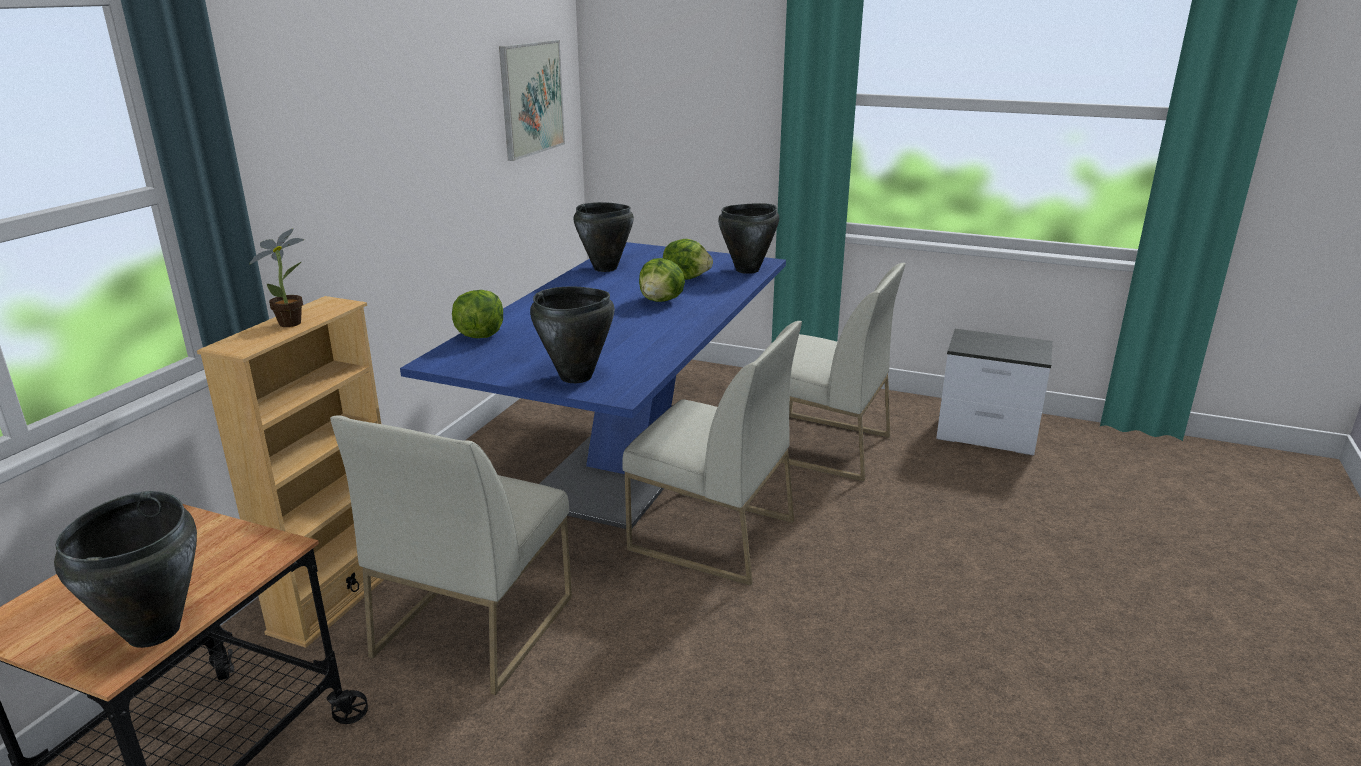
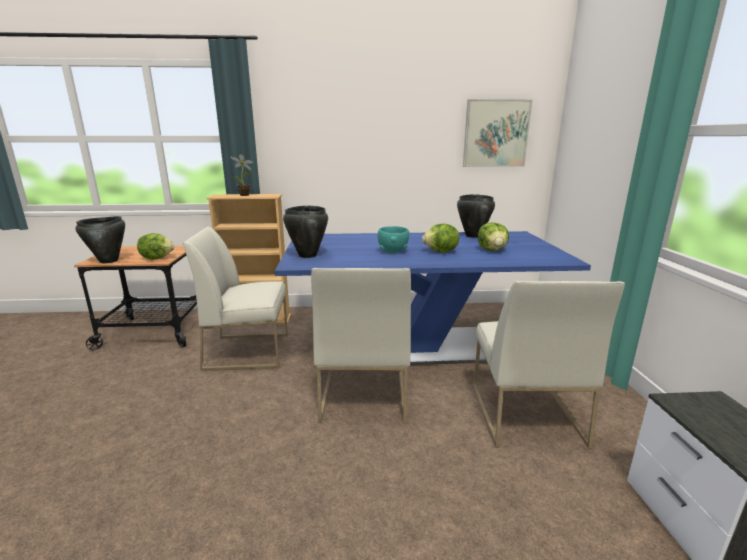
camera: 65 degrees right, 5 degrees down
(480, 335) = (343, 235): lettuce -> lettuce (157, 258)
(626, 324) = (392, 251): none -> turquoise bowl
(748, 270) = (540, 259): black cooking pot -> none

